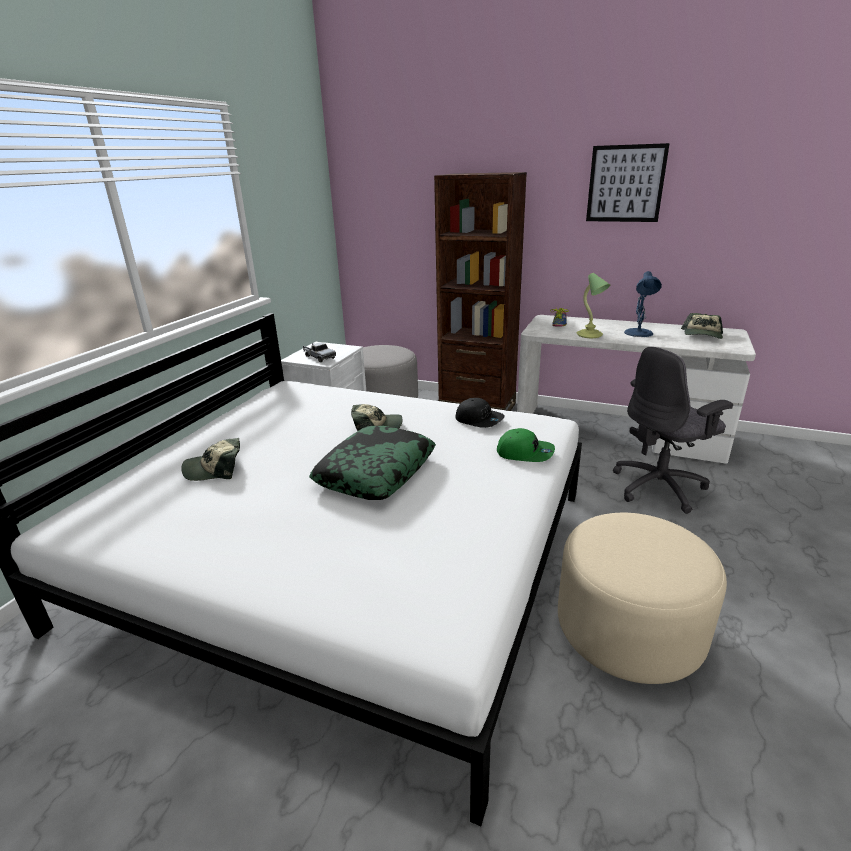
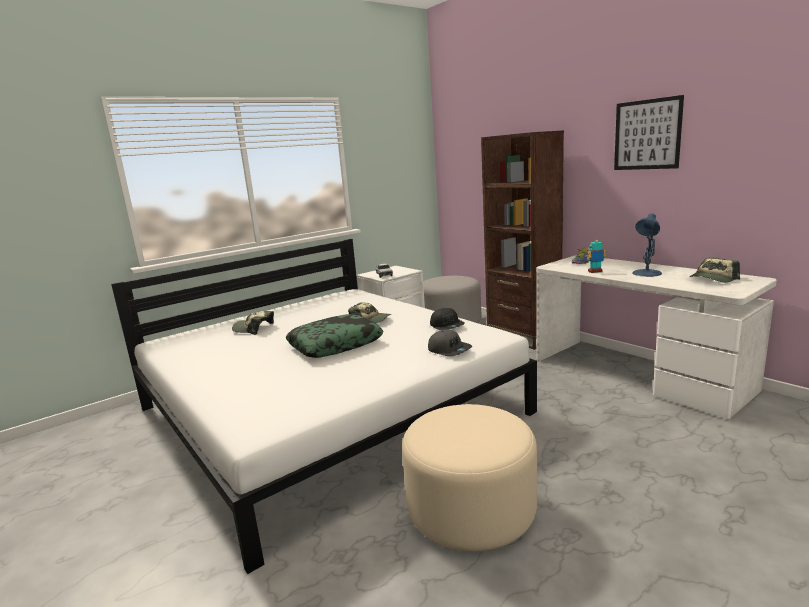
camera: 30 degrees right, 10 degrees down
(525, 452) = (449, 350): green cap -> grey cap
(590, 335) = (595, 271): table lamp -> toy robot
(659, 487) = (626, 423): grey office chair -> none

